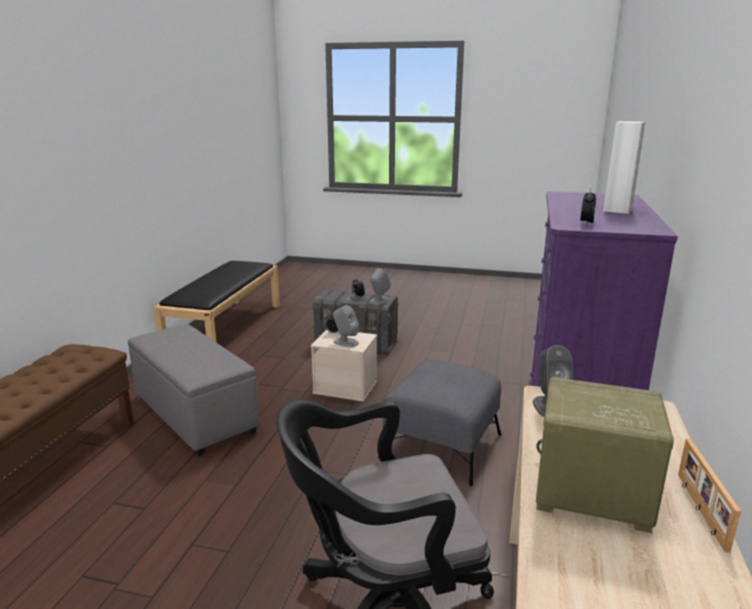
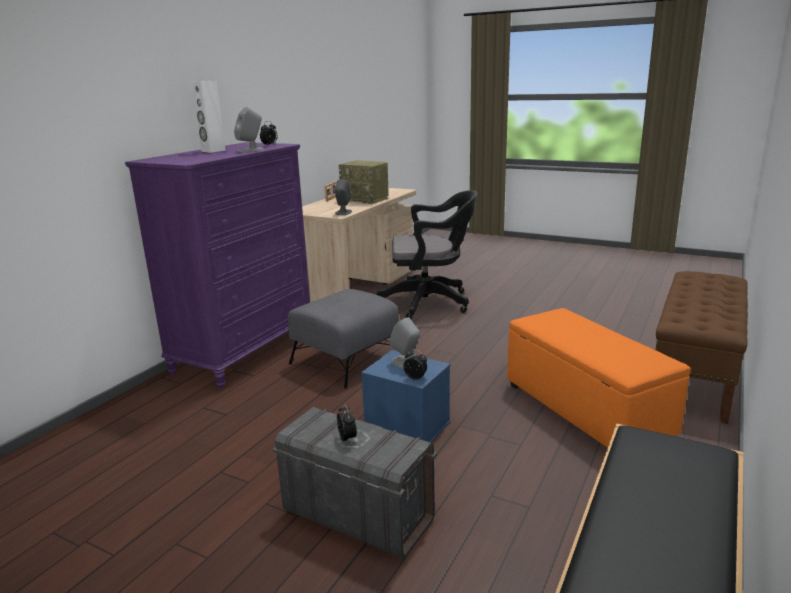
camera: 165 degrees left, 0 degrees up
(195, 414) = (584, 410): grey ottoman -> orange ottoman
(346, 387) = (406, 427): beige storage box -> blue storage box
(379, 300) = (317, 422): grey speaker -> grey speaker (251, 150)

